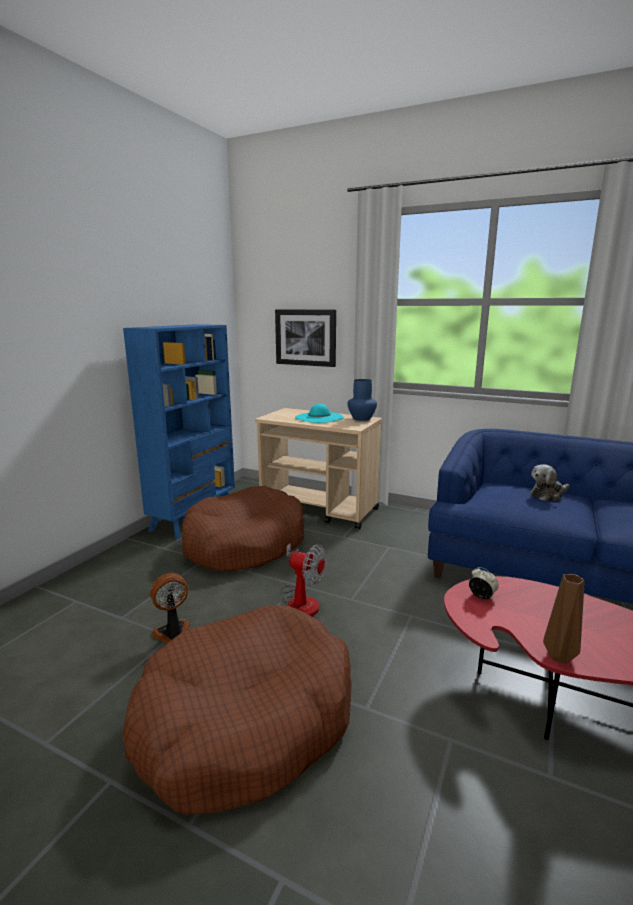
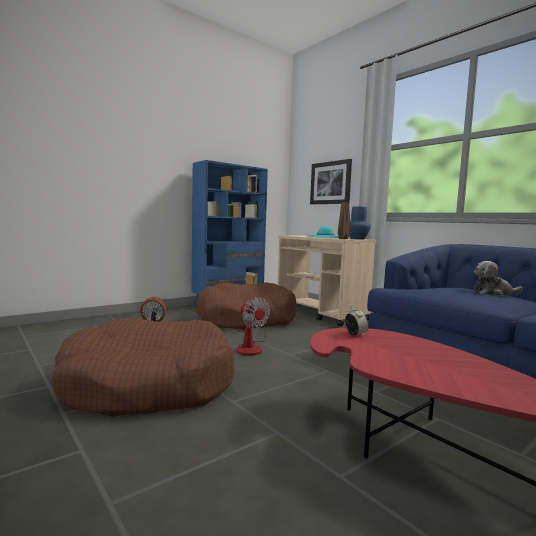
camera: 25 degrees right, 10 degrees down
(558, 656) = (373, 366): brown vase -> brown vase (342, 239)

